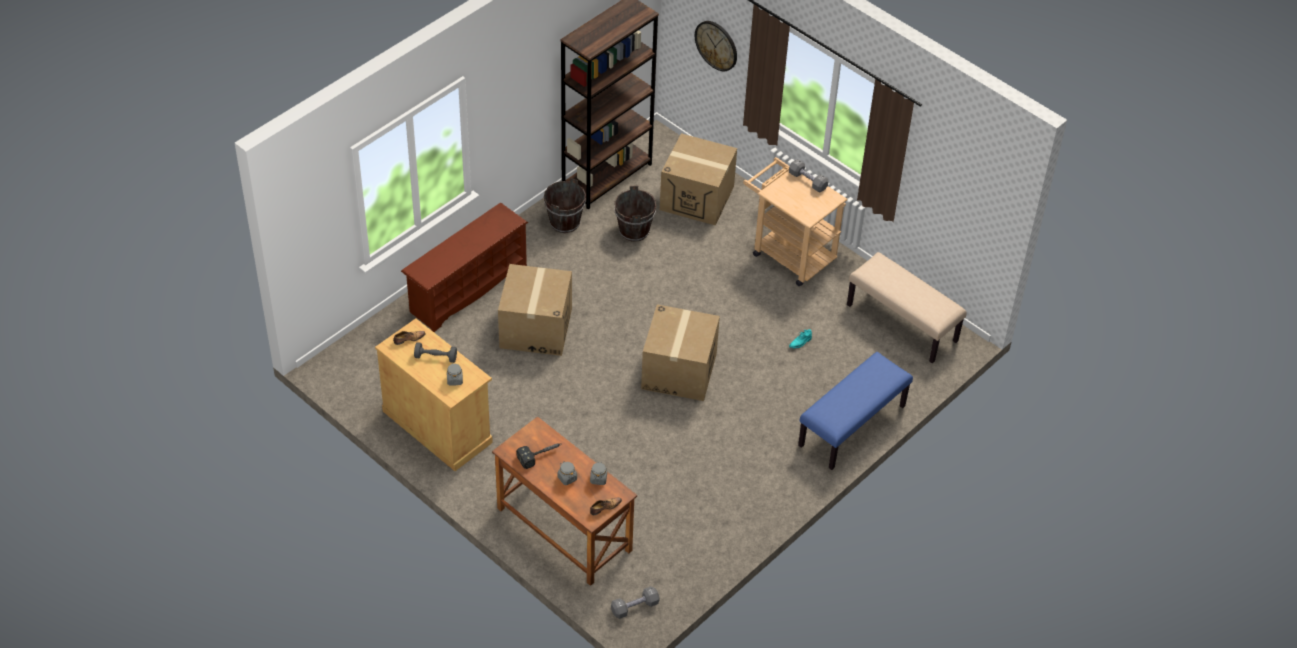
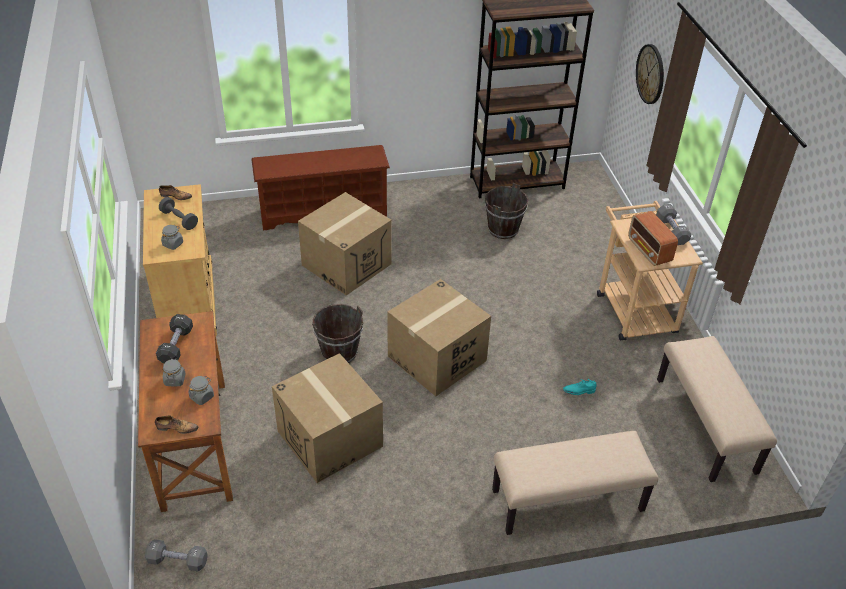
camera: 35 degrees right, 5 degrees down
(541, 455) = (176, 346): hammer -> black dumbbell
(565, 223) = (450, 199): brown bucket -> brown bucket (339, 353)
(697, 198) = (583, 228): cardboard box -> cardboard box (330, 438)
(805, 207) = (649, 251): none -> radio
(852, 426) = (567, 501): blue bench -> beige bench

